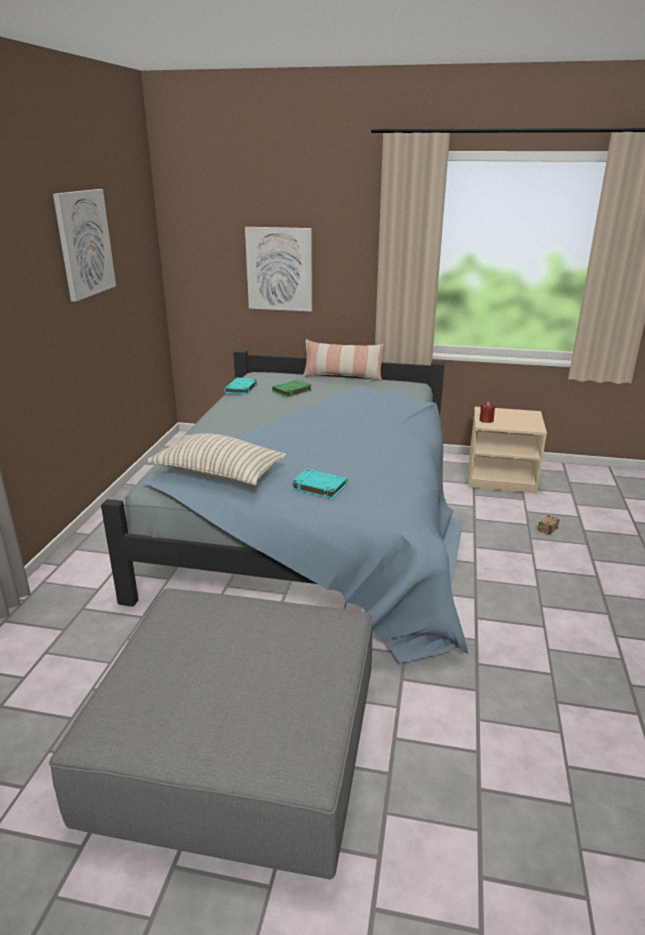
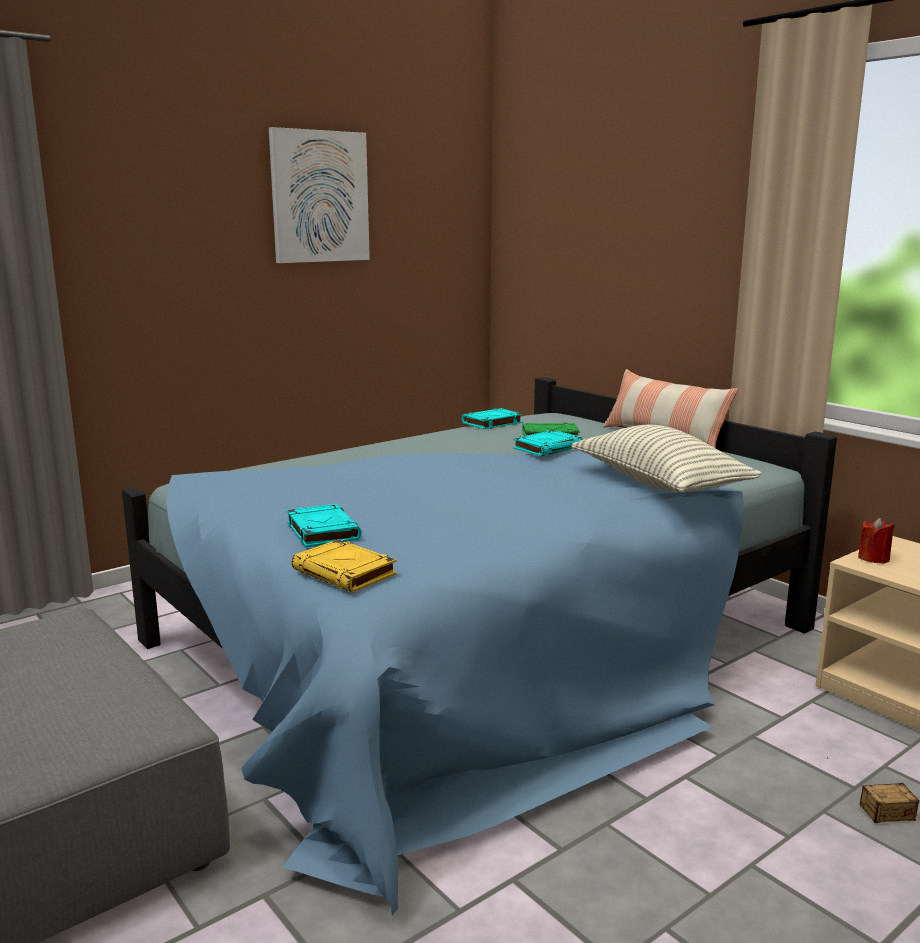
camera: 40 degrees right, 10 degrees down
(219, 474) = (252, 488): pillow -> pillow (659, 484)
(280, 269) = (619, 259): picture -> none
(314, 400) = (547, 448): none -> turquoise book
(379, 504) = (345, 572): none -> yellow book

